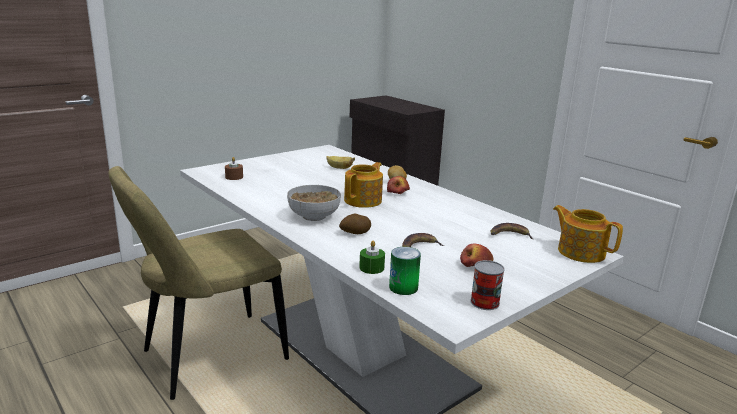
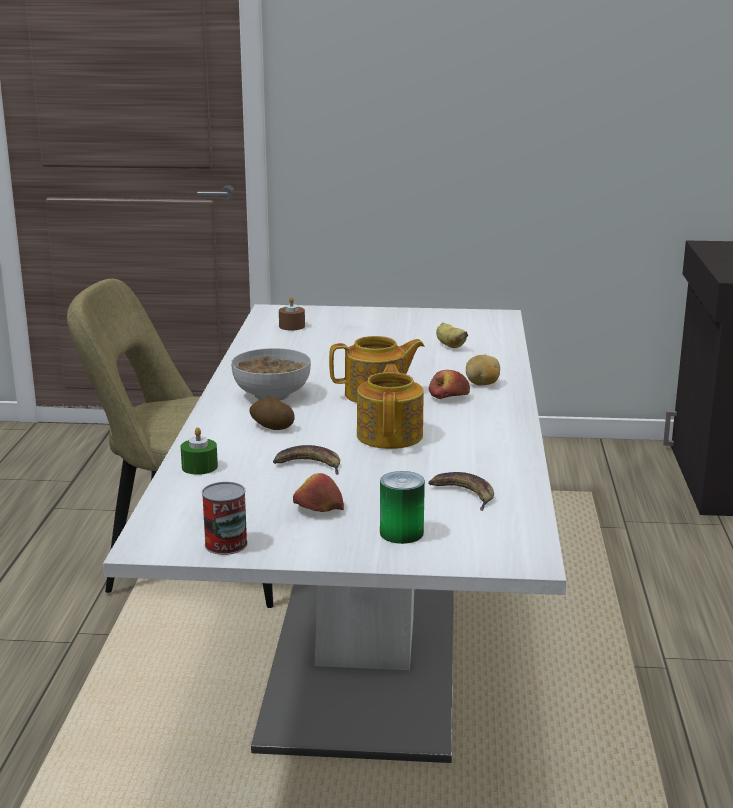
camera: 45 degrees right, 0 degrees up
(403, 287) = (182, 496): can -> can (401, 533)
(580, 252) = (507, 549): teapot -> teapot (390, 435)

